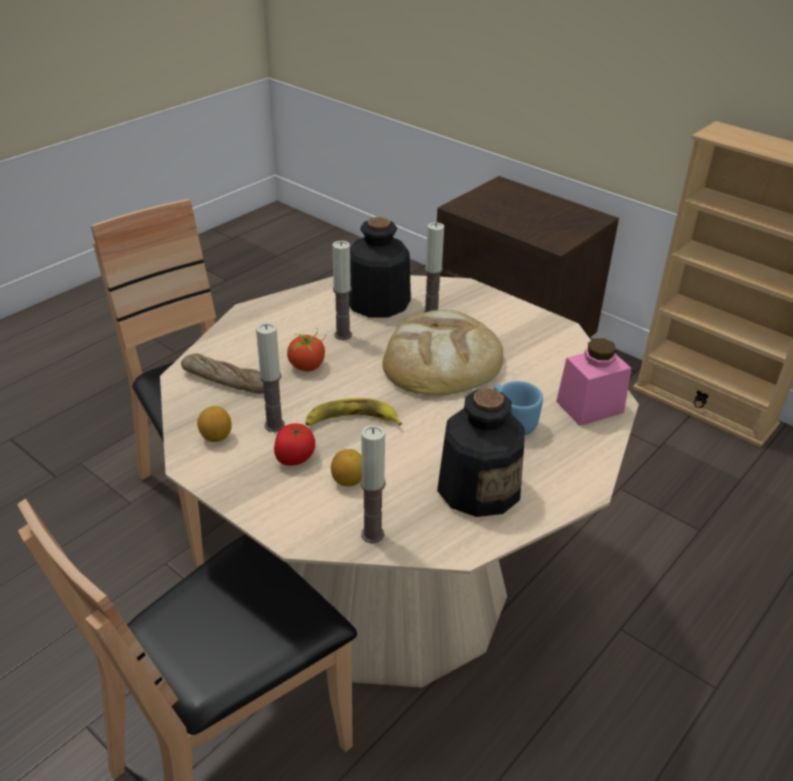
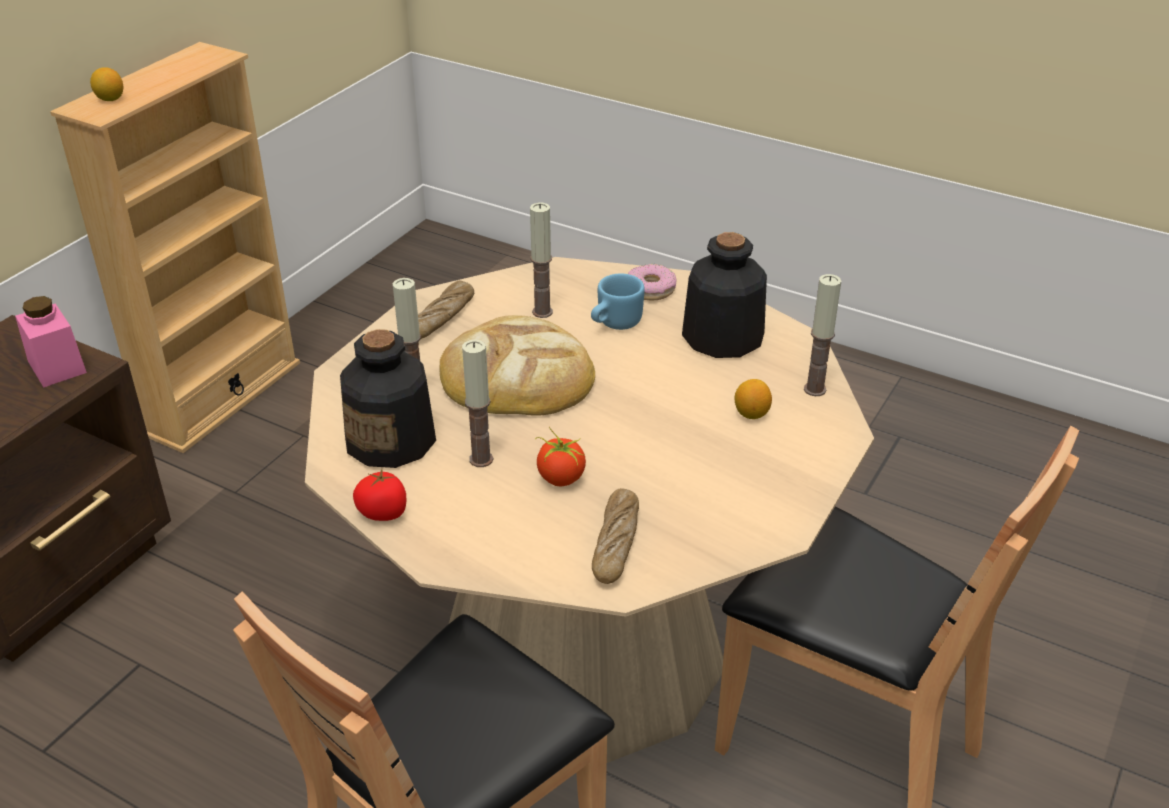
camera: 100 degrees left, 0 degrees up
(216, 437) = (728, 524): lemon -> lemon (110, 99)
(274, 425) = (687, 482): candle -> candle (542, 312)
(295, 458) = (734, 456): tomato -> tomato (383, 512)
(351, 420) = (655, 426): banana -> none
(533, 333) = (442, 318): none -> bread
(572, 455) = (650, 289): none -> donut
(589, 407) = (571, 281): pink jar -> pink jar (57, 367)

